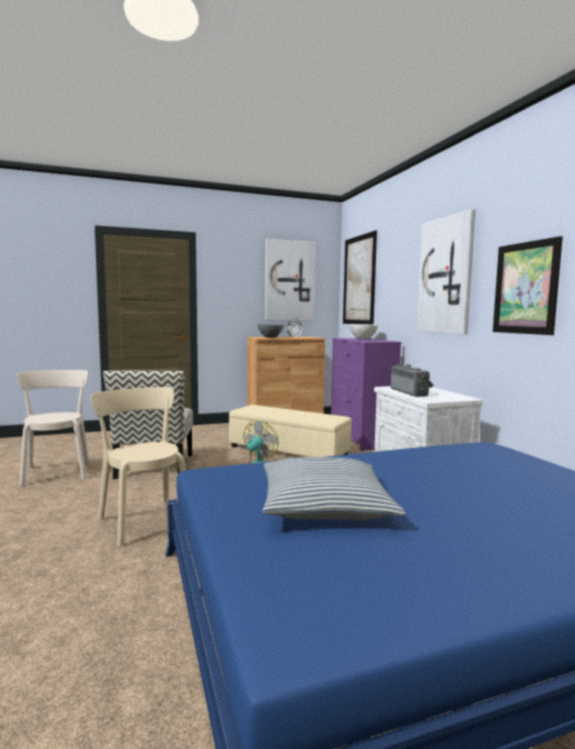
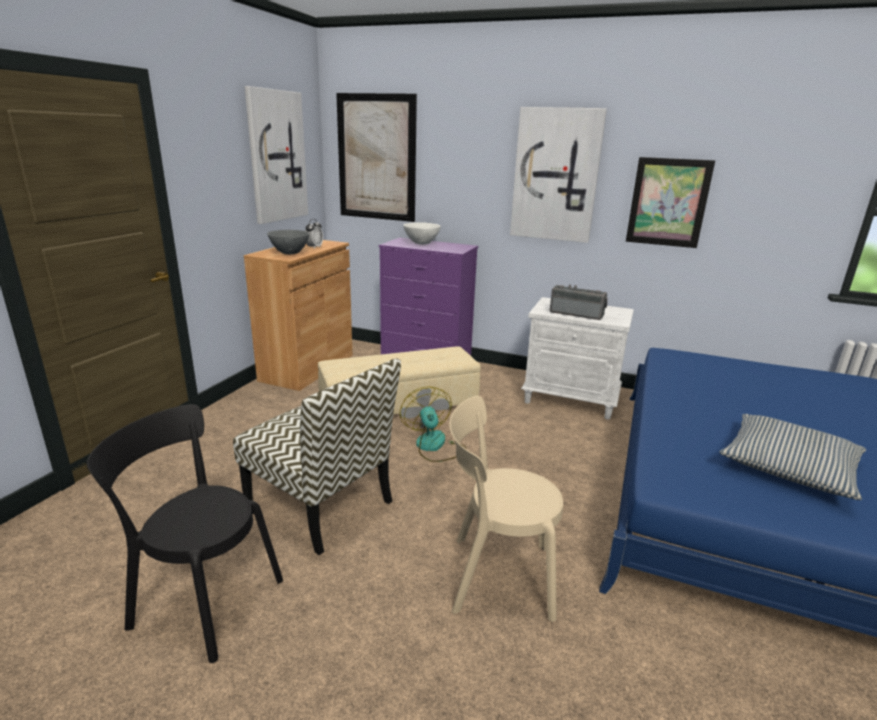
camera: 50 degrees left, 15 degrees up
(57, 471) = (202, 600): beige chair -> black chair

